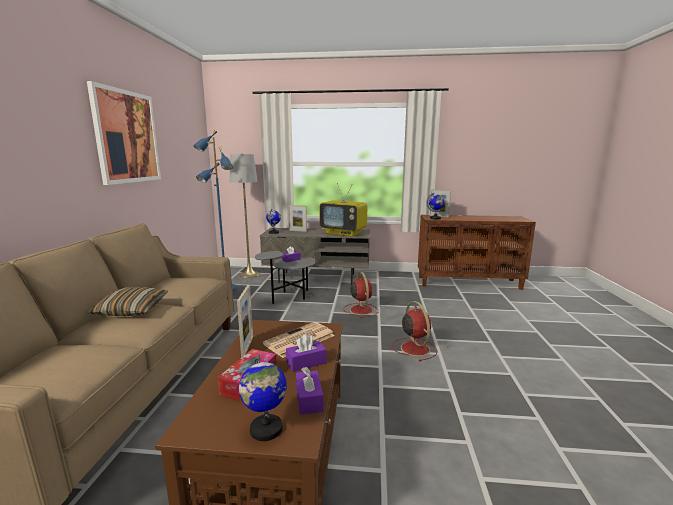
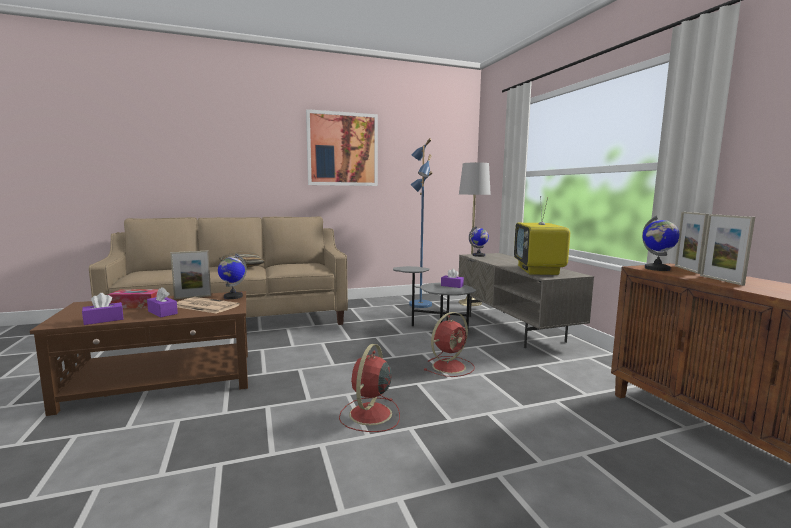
camera: 65 degrees right, 5 degrees down
(266, 429) = (72, 316): globe -> globe (233, 297)
(297, 231) = (504, 259): picture frame -> picture frame (721, 280)
(414, 348) = (369, 415): red fan -> red fan turned 150 degrees clockwise

